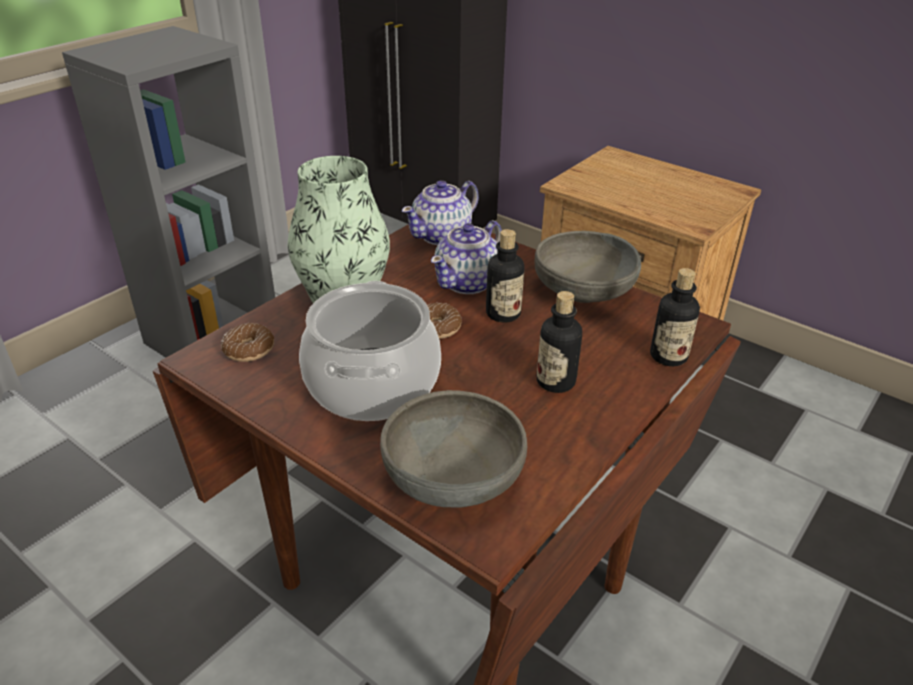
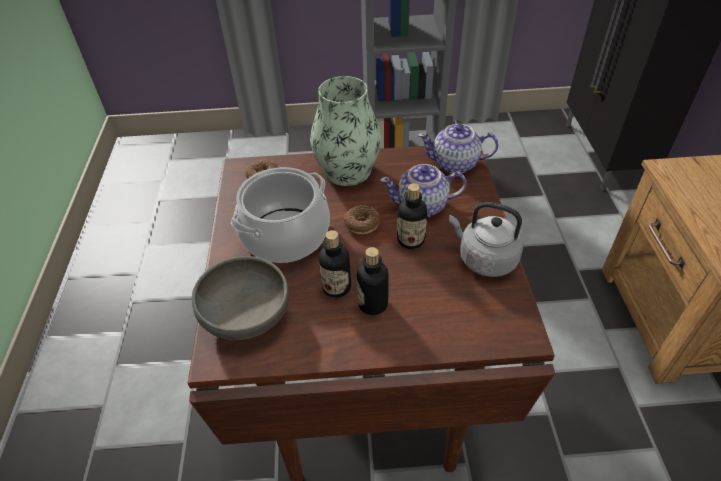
camera: 50 degrees right, 10 degrees up
(583, 291) = (484, 259): grey bowl -> grey kettle
(668, 356) = (466, 342): bottle -> bottle (336, 287)

